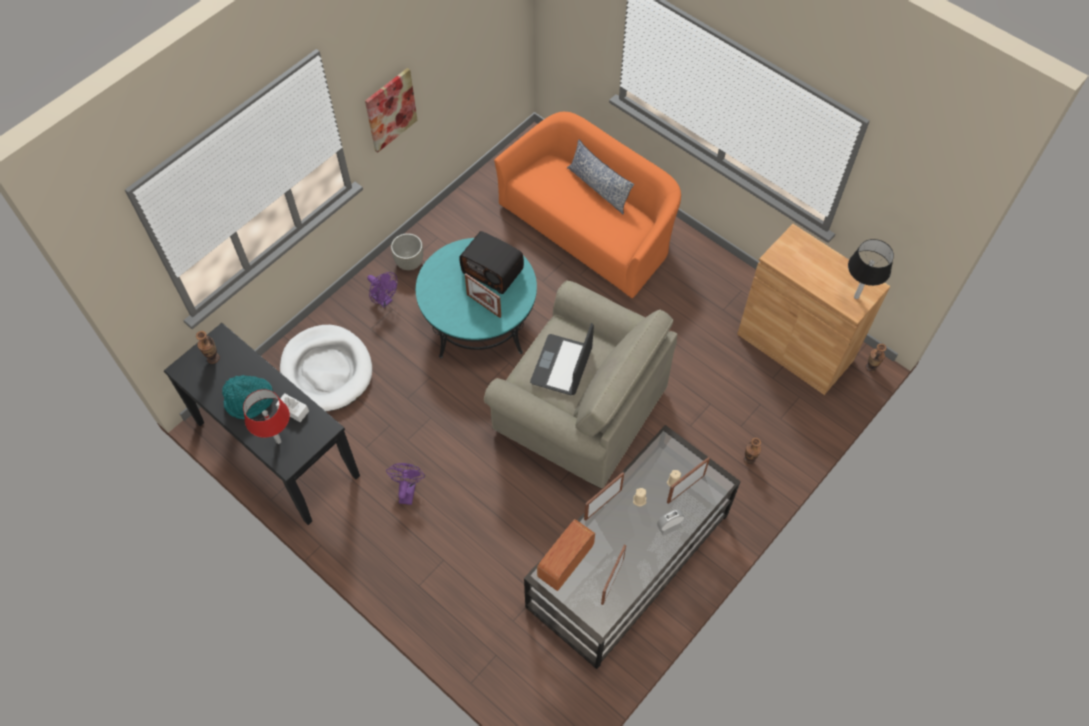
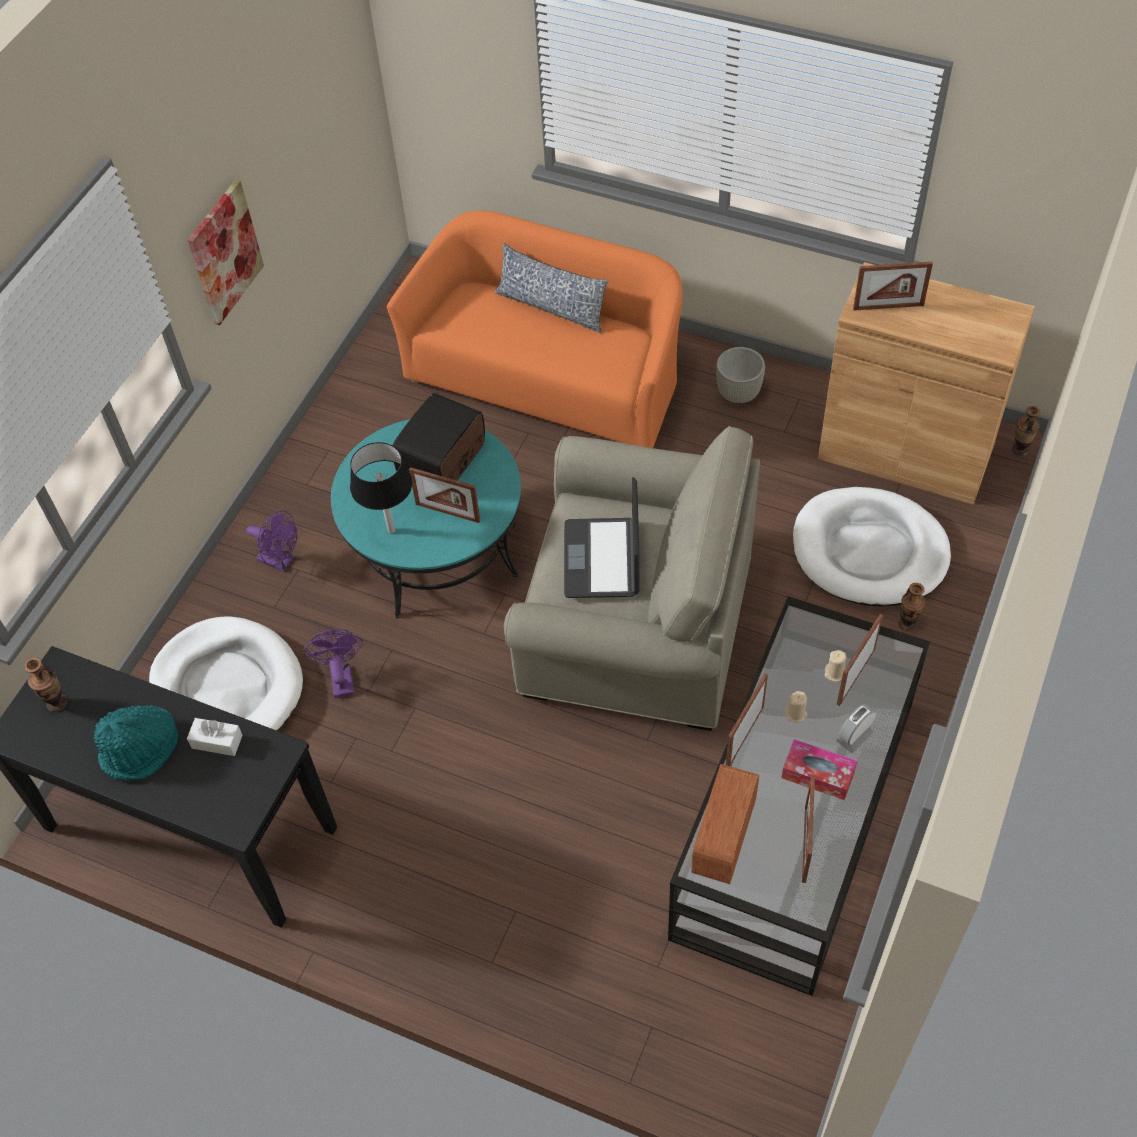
camera: 15 degrees left, 5 degrees down
(279, 441) = (210, 795): red table lamp -> none
(407, 490) = (420, 825): purple fan -> purple fan (341, 677)
(410, 263) = (300, 497): grey planter -> grey planter (739, 394)
(493, 271) = (443, 461): radio -> radio turned 105 degrees clockwise
(637, 542) = (818, 774): none -> tissue box
(744, 405) = (869, 551): none -> white dog bed
(794, 259) = (888, 307): none -> picture frame
(856, 297) = (995, 333): black table lamp -> black table lamp (391, 530)

